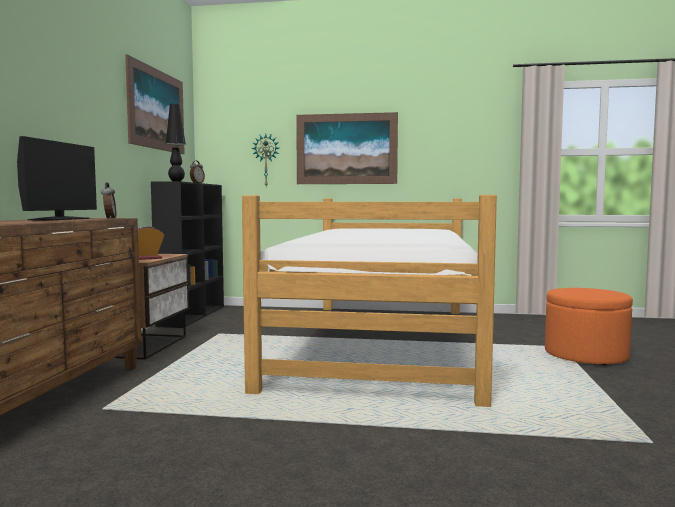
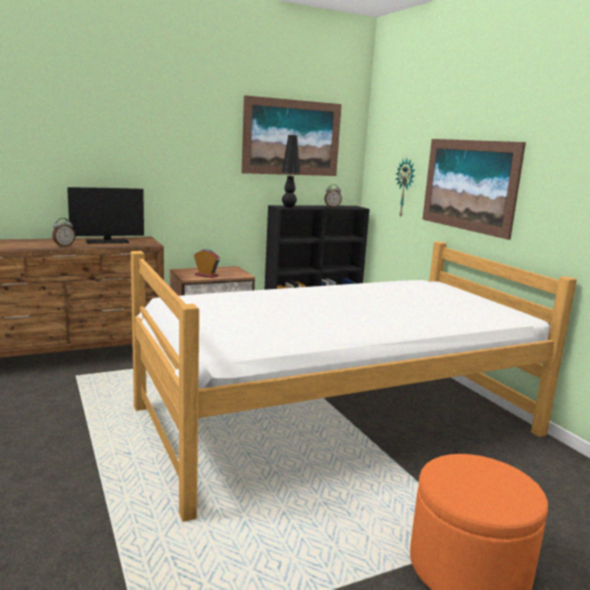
camera: 55 degrees right, 10 degrees up
(109, 218) = (137, 245): alarm clock -> alarm clock (64, 246)

